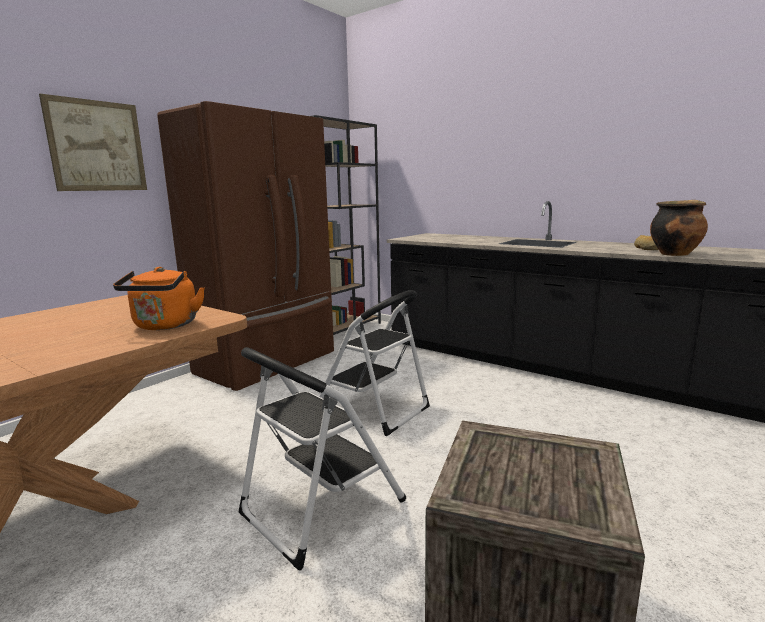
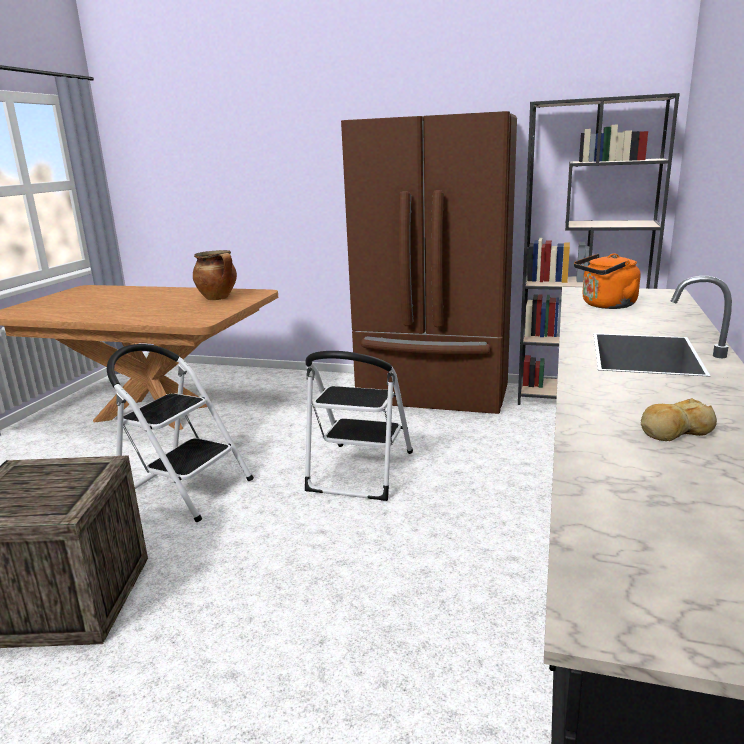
camera: 70 degrees right, 5 degrees up
(97, 146) = (318, 160): picture -> none
(165, 326) = (178, 317): orange kettle -> orange kettle (606, 305)
(674, 254) = (599, 453): cooking pot -> cooking pot (218, 298)

